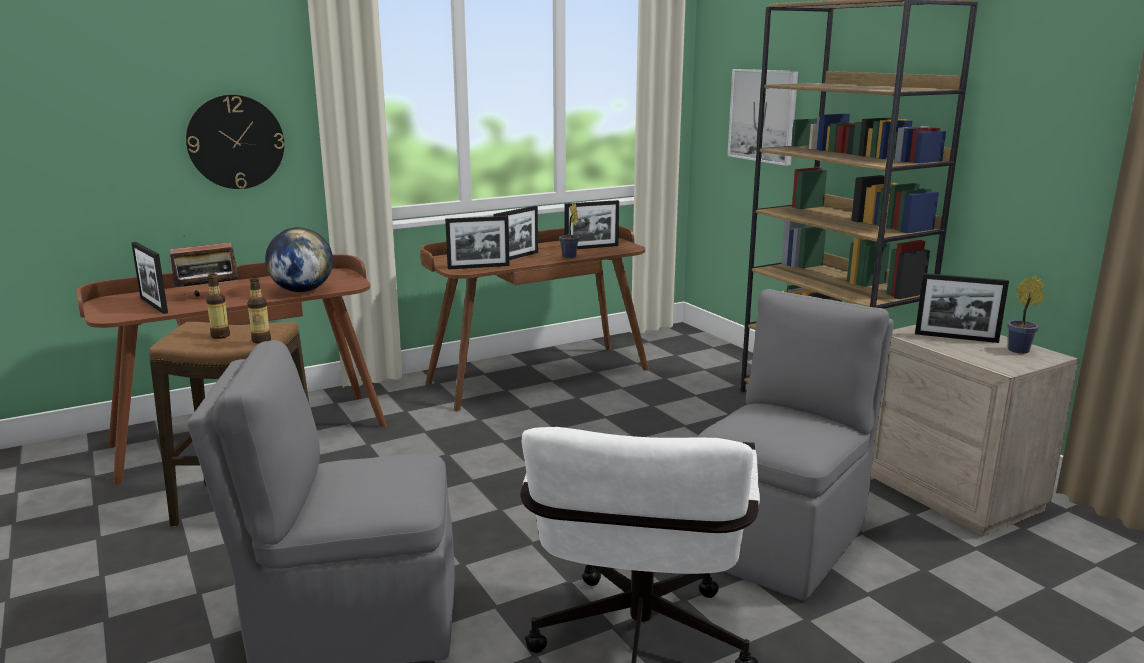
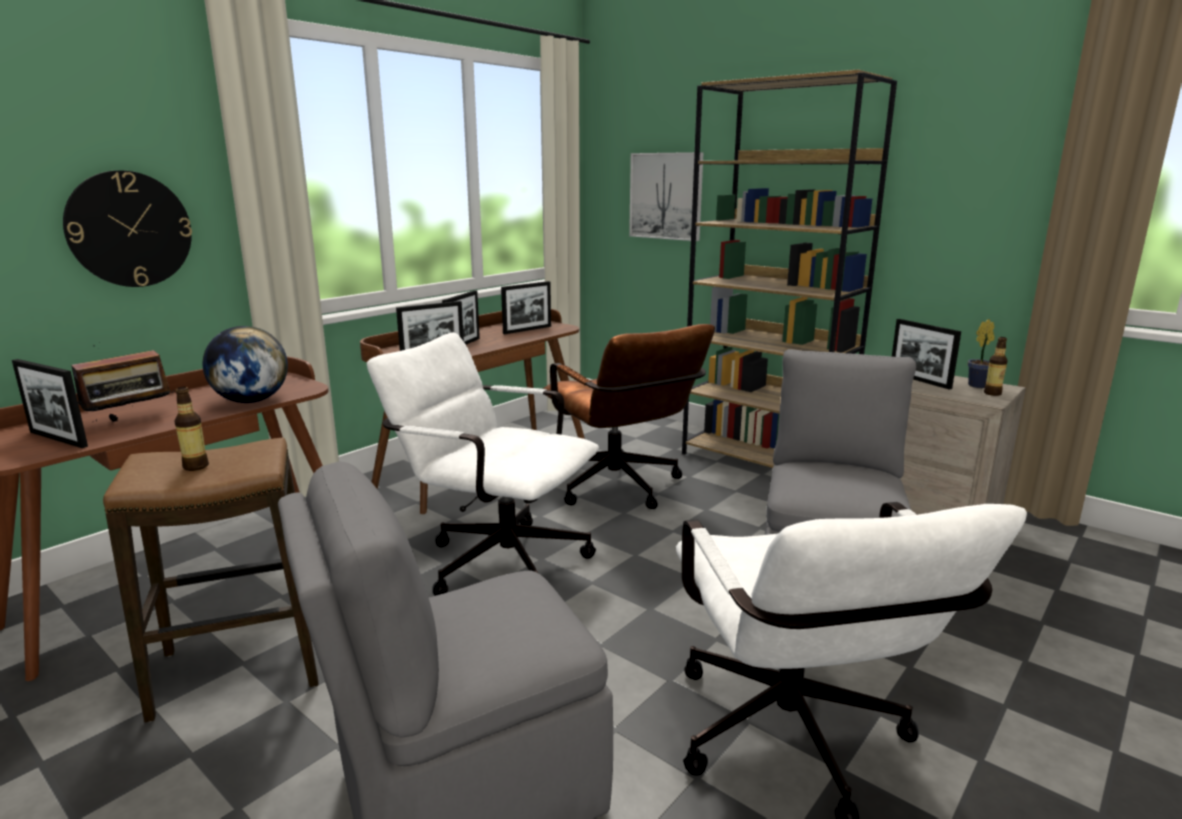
camera: 20 degrees left, 0 degrees up
(261, 341) = (262, 465): bottle -> bottle (992, 393)
(490, 459) = (494, 560): none -> white office chair
(569, 257) = (516, 340): potted plant -> none
(650, 416) = (621, 489): none -> brown office chair
(956, 337) = (919, 380): picture frame -> picture frame turned 60 degrees clockwise

